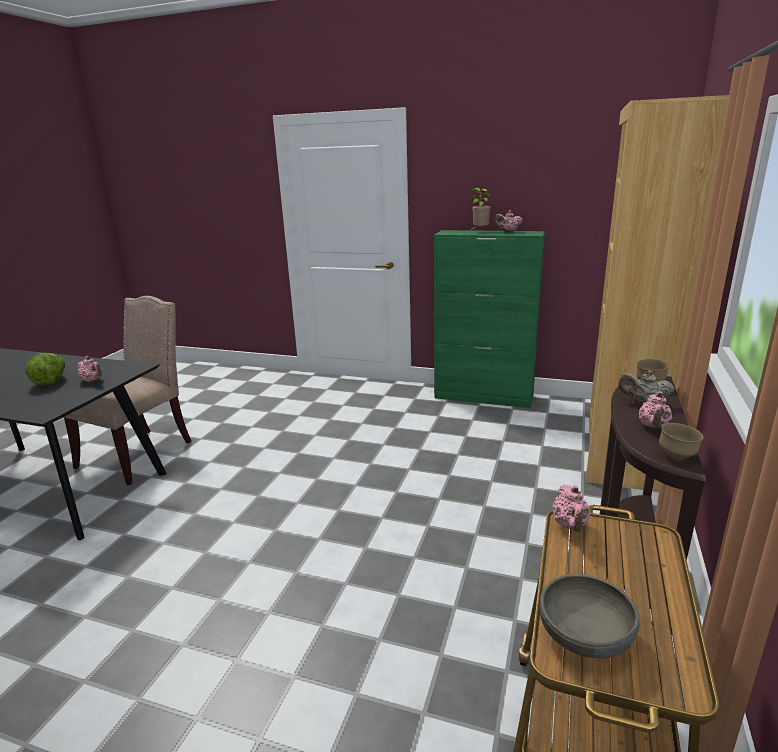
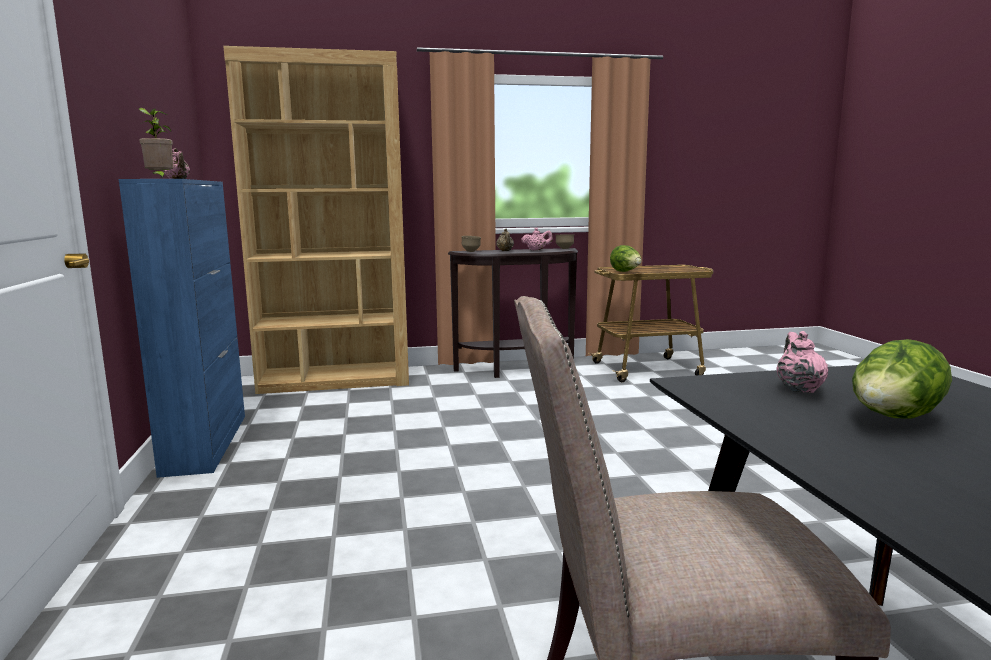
camera: 120 degrees left, 10 degrees down
(484, 397) = (206, 443): green cabinet -> blue cabinet
(570, 525) = (626, 272): pink teapot -> lettuce
(584, 635) = (685, 270): grey bowl -> none

